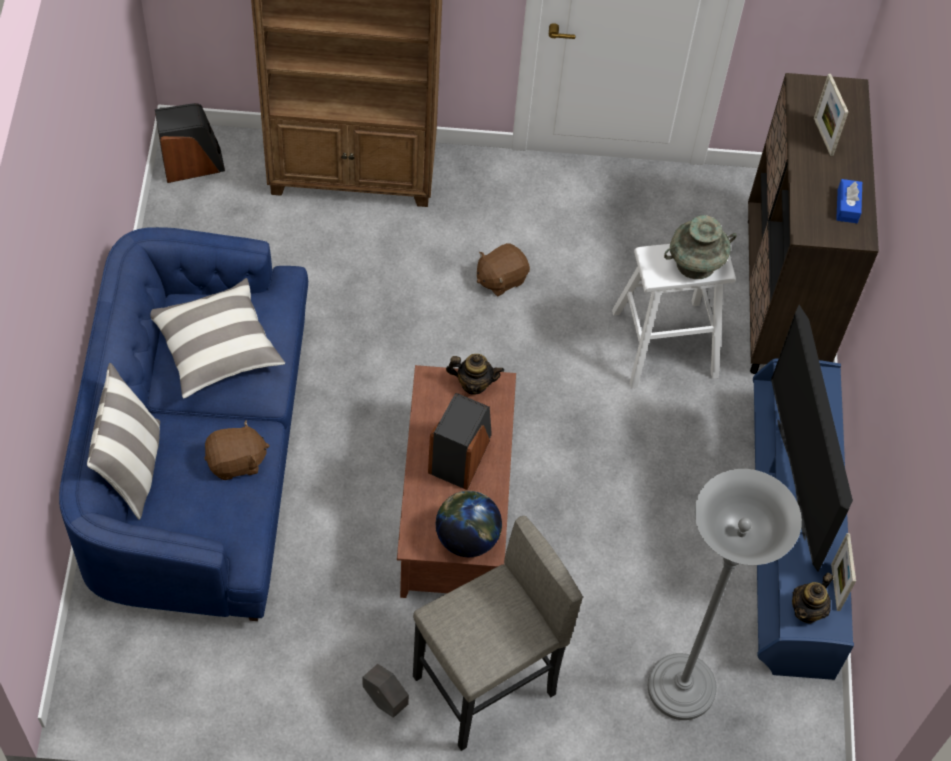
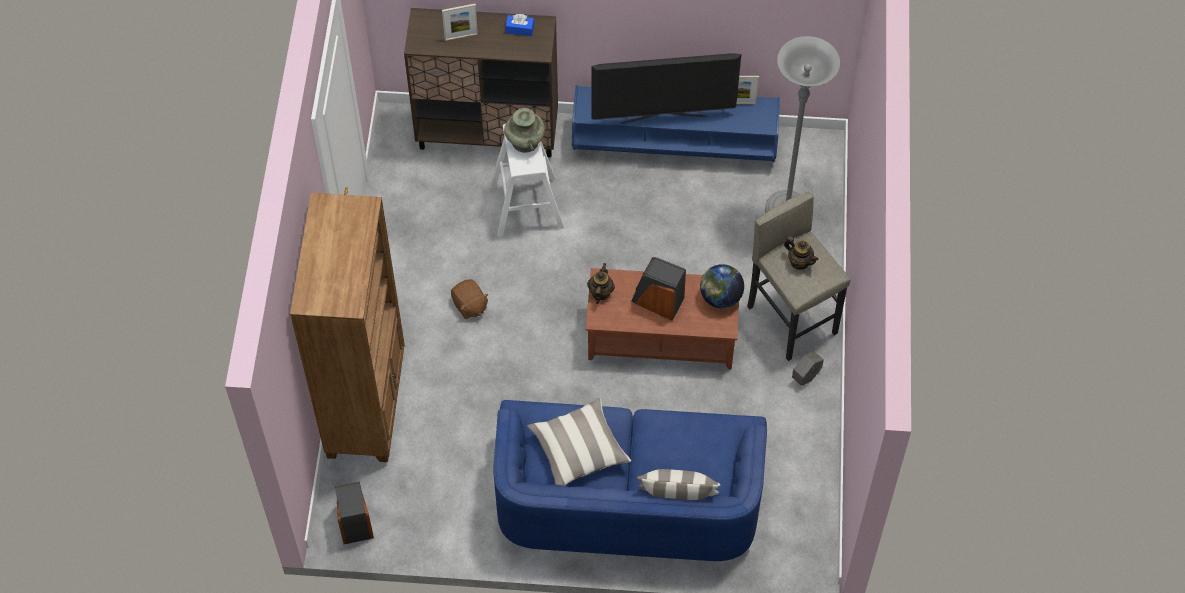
camera: 85 degrees left, 0 degrees up
(236, 462) = (672, 432): brown plush toy -> none
(807, 610) = (756, 119): teapot -> teapot (799, 262)

